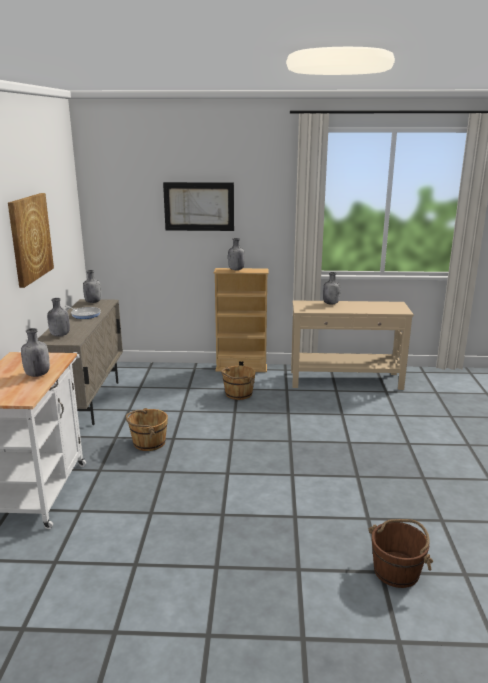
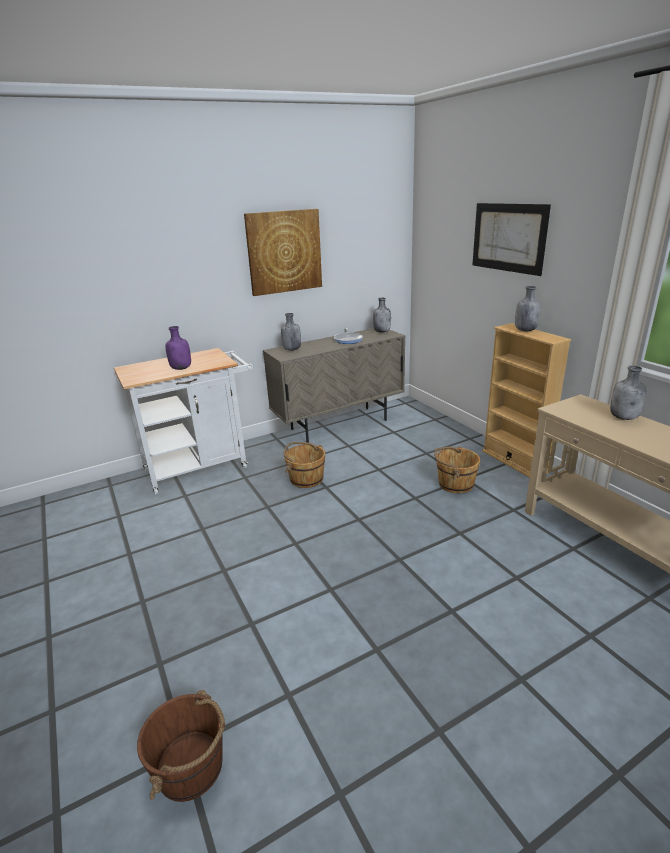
camera: 60 degrees right, 5 degrees up
(37, 374) = (181, 368): grey bottle -> purple bottle

